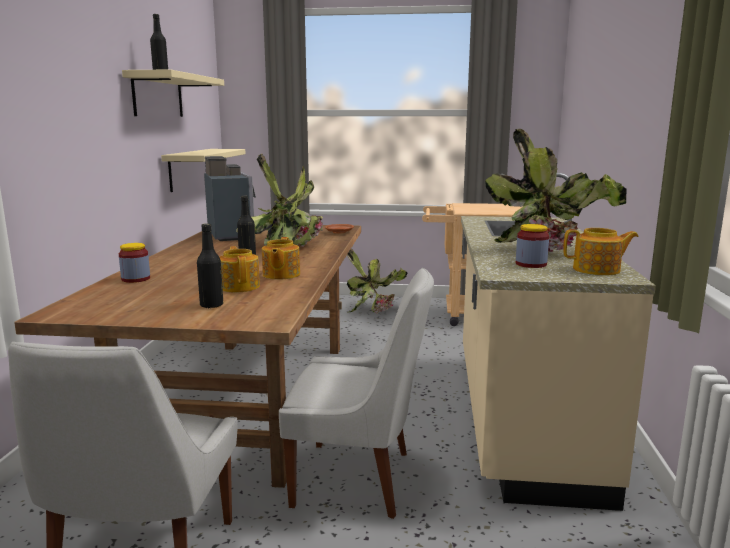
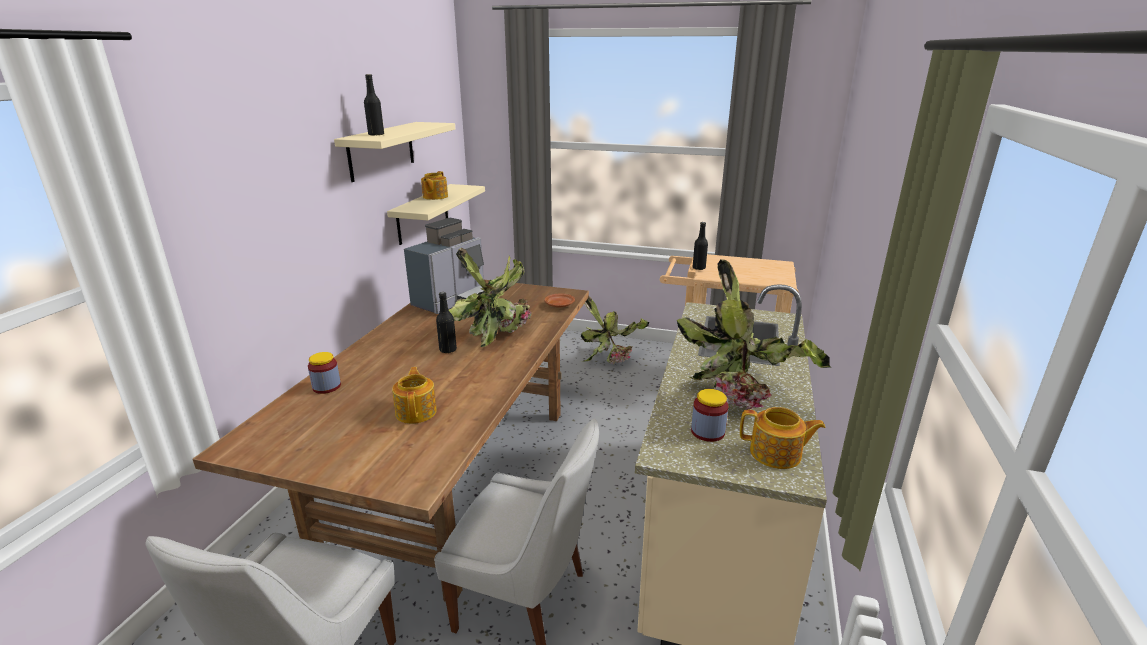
camera: 10 degrees right, 10 degrees up
(211, 305) = (376, 447): black bottle -> black bottle (699, 268)
(234, 234) = (454, 301): coffee machine -> coffee machine turned 45 degrees clockwise
(280, 275) = (465, 391): teapot -> teapot (434, 197)

